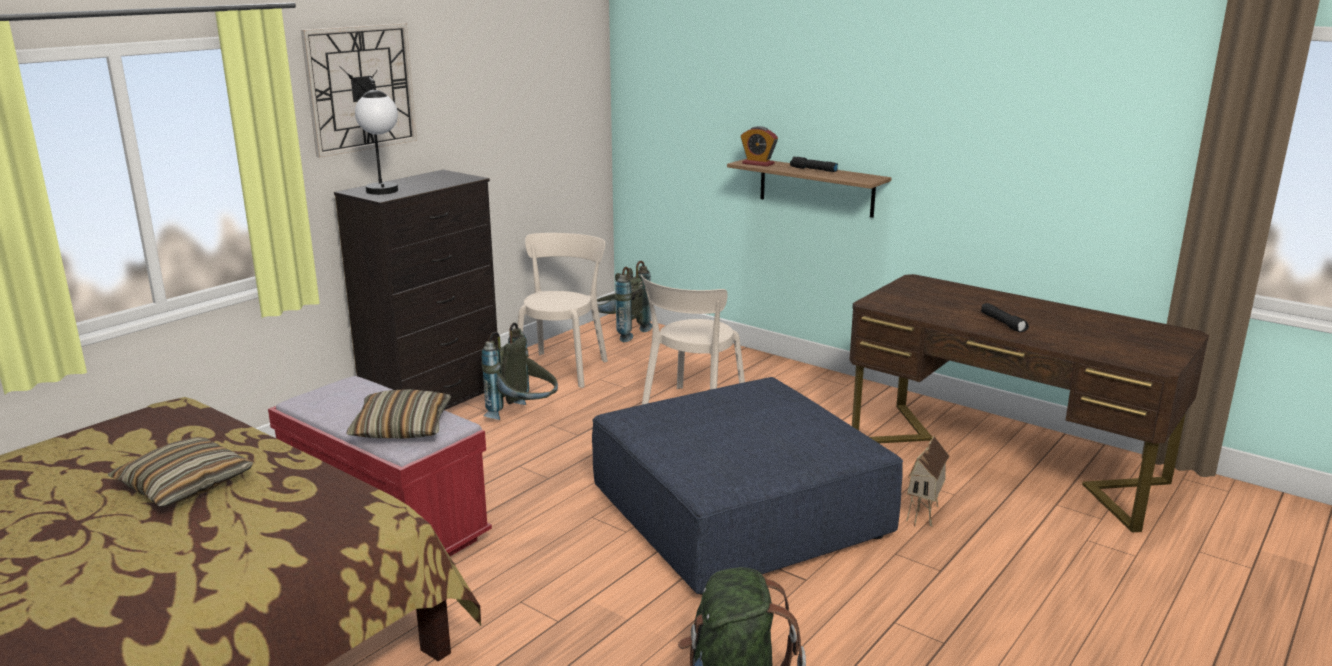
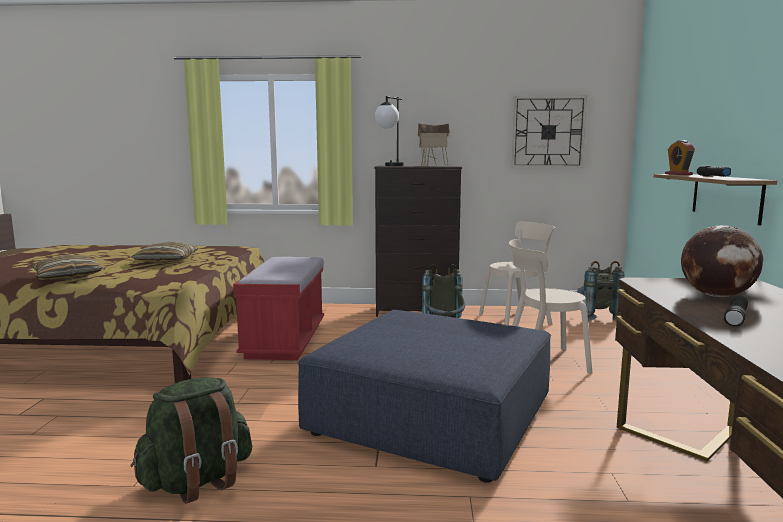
camera: 55 degrees right, 10 degrees down
(360, 88) = (407, 109): wall clock -> wall clock (548, 132)
(402, 427) = (271, 271): pillow -> pillow (67, 277)
(924, 516) = (557, 495): toy house -> toy house (433, 166)
(944, 303) = (717, 296): none -> globe

